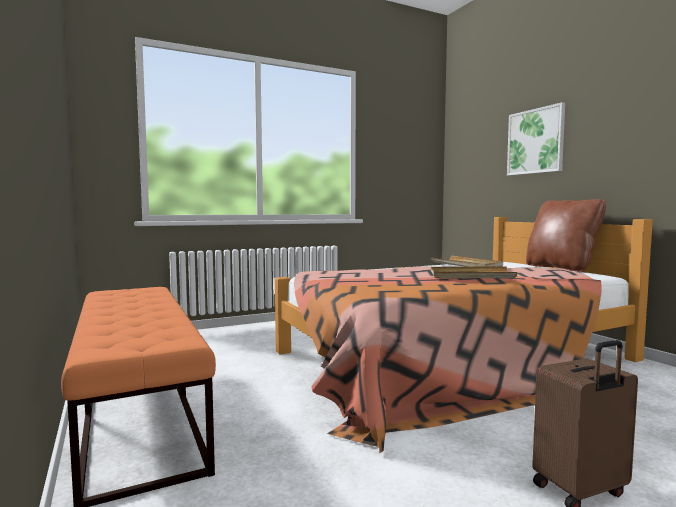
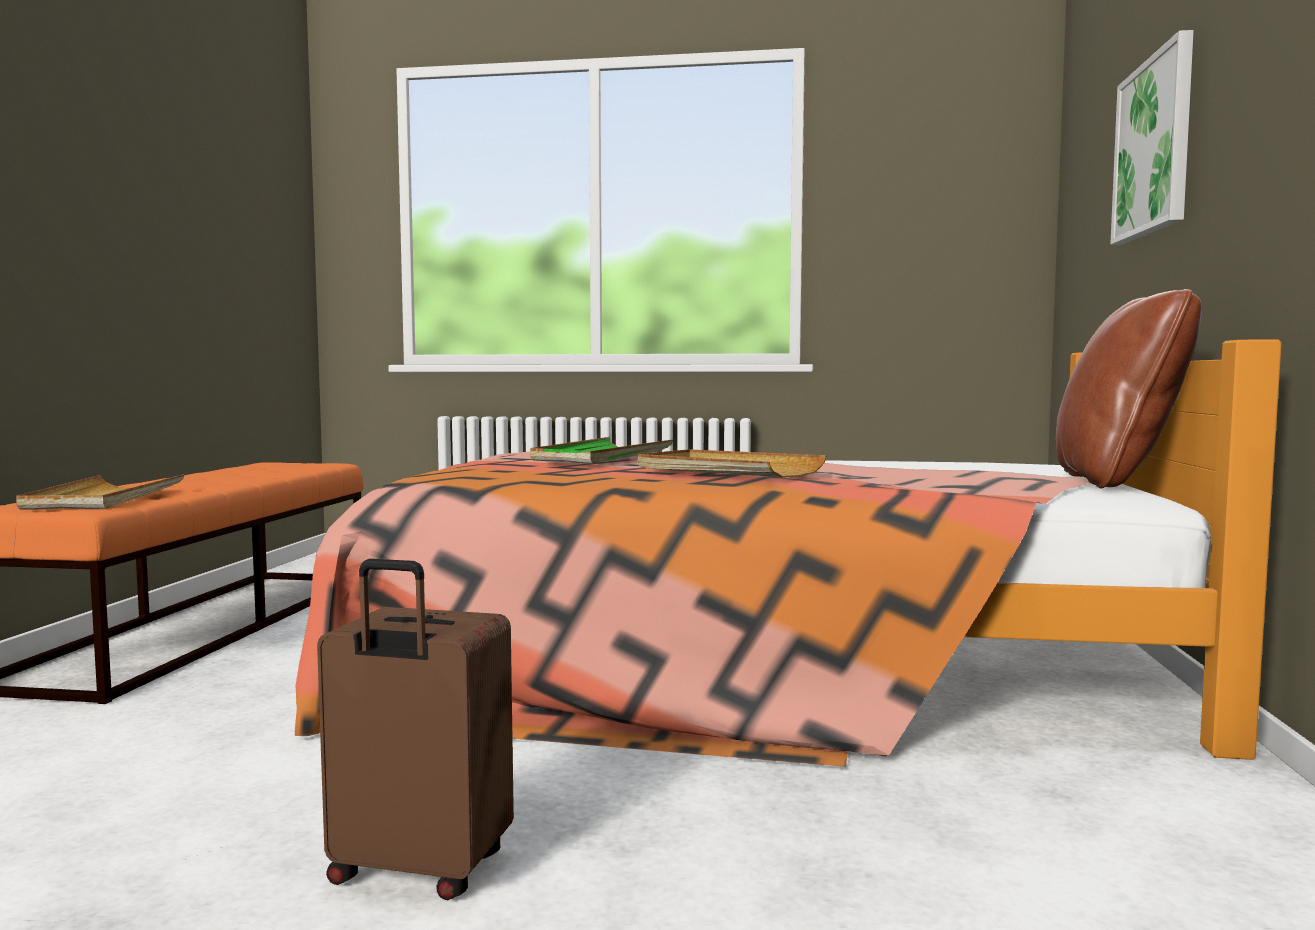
camera: 35 degrees right, 0 degrees up
(374, 272) = (602, 456): none -> green tray
(466, 265) = (867, 459): beige tray -> beige tray (104, 498)

